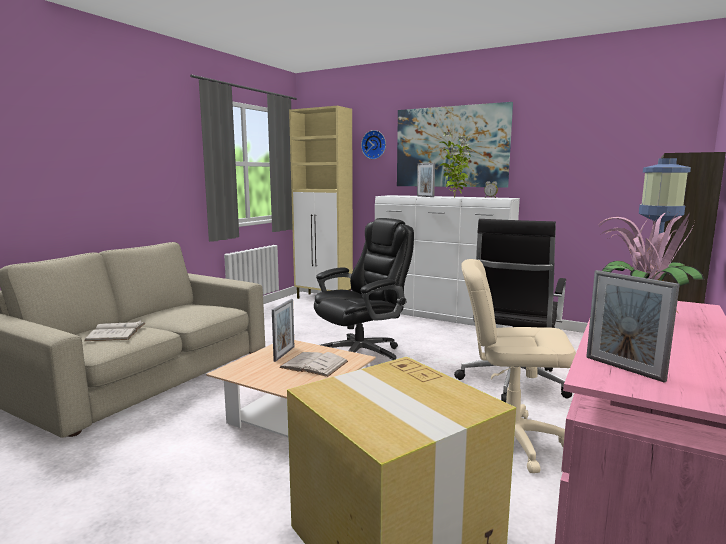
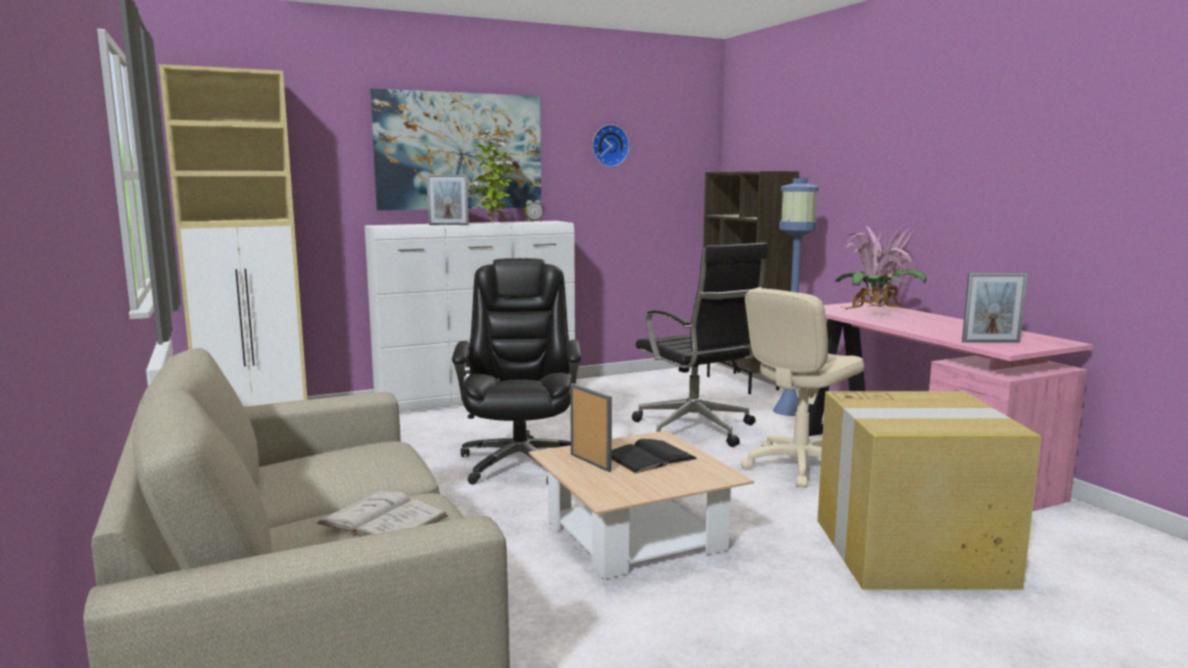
camera: 55 degrees left, 0 degrees up
(314, 364) = (650, 457): white book -> black book
(374, 145) = (326, 142): wall clock -> wall clock (609, 145)

